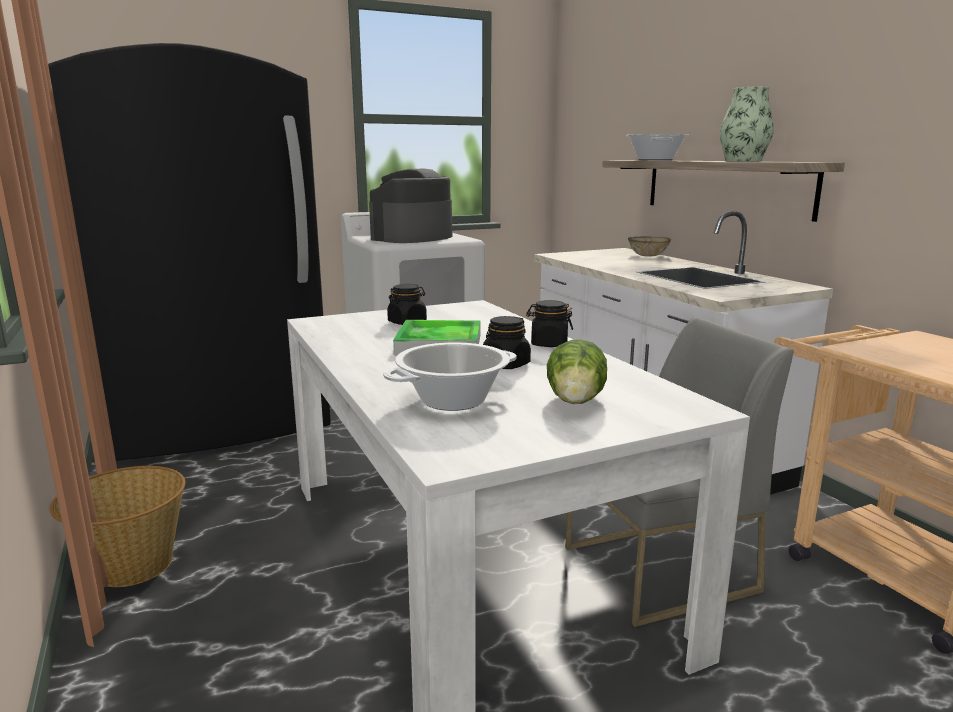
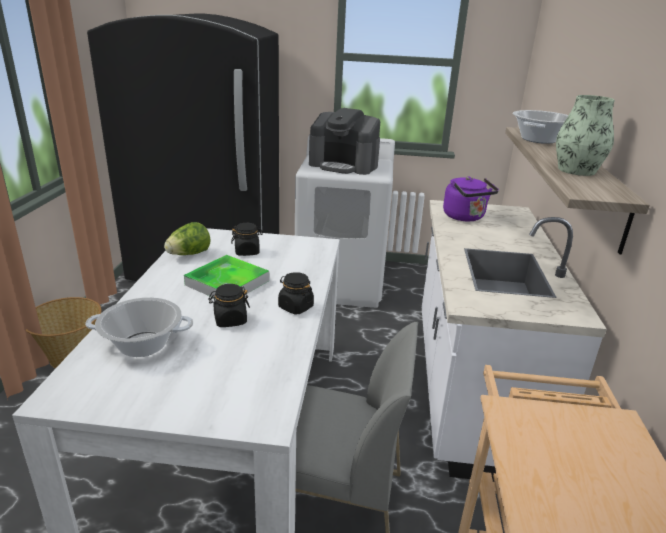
camera: 30 degrees right, 10 degrees up
(412, 238) = (344, 165): coffee machine -> coffee machine turned 135 degrees counterclockwise
(576, 403) = (203, 378): lettuce -> lettuce (189, 254)
(592, 258) = (465, 217): none -> purple kettle
(647, 256) = (523, 225): bowl -> none

